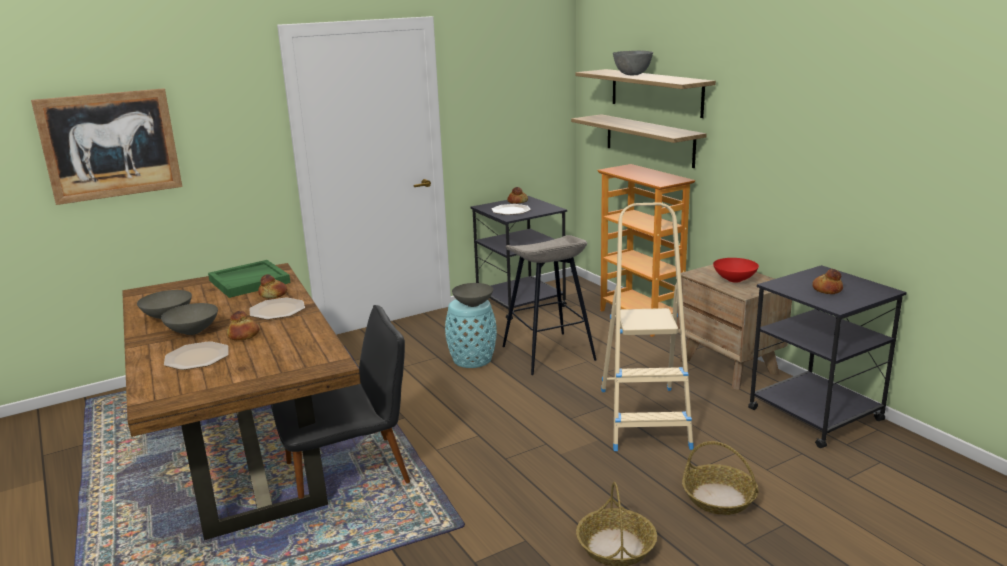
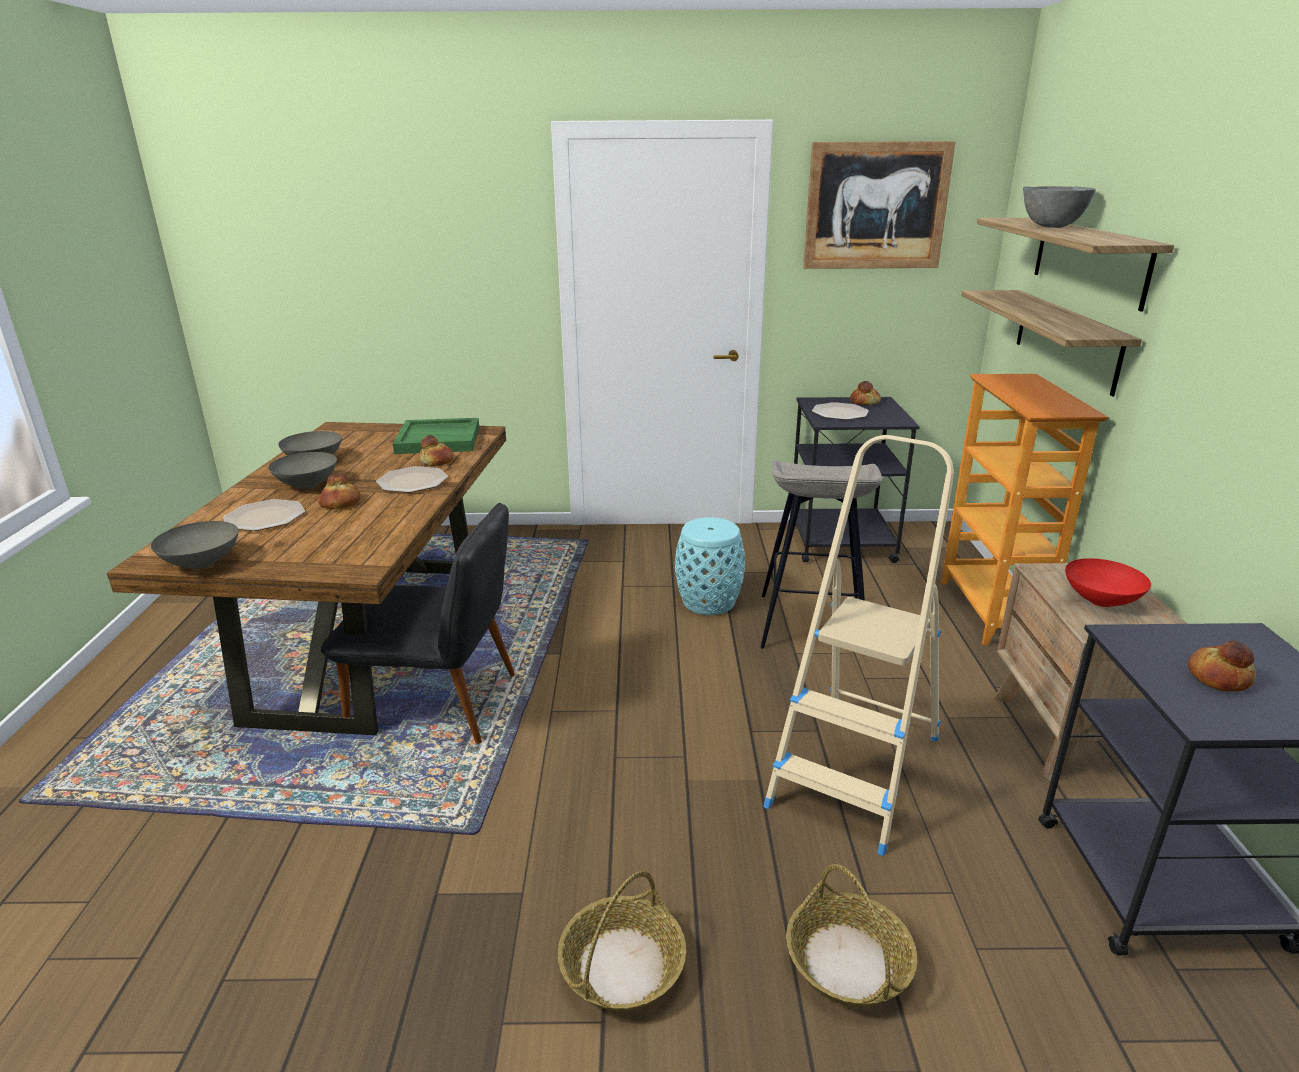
camera: 30 degrees right, 5 degrees up
(110, 145) = (349, 256): picture -> picture (876, 206)
(473, 304) = (714, 531): grey bowl -> grey bowl (202, 564)

